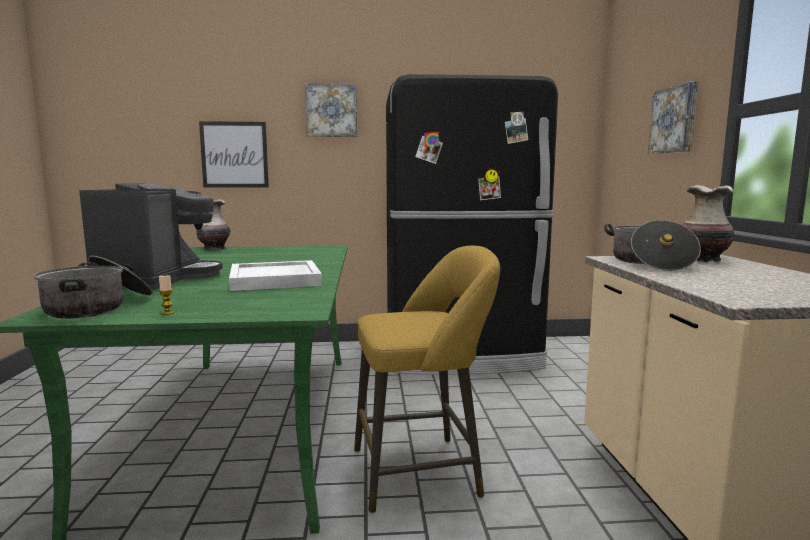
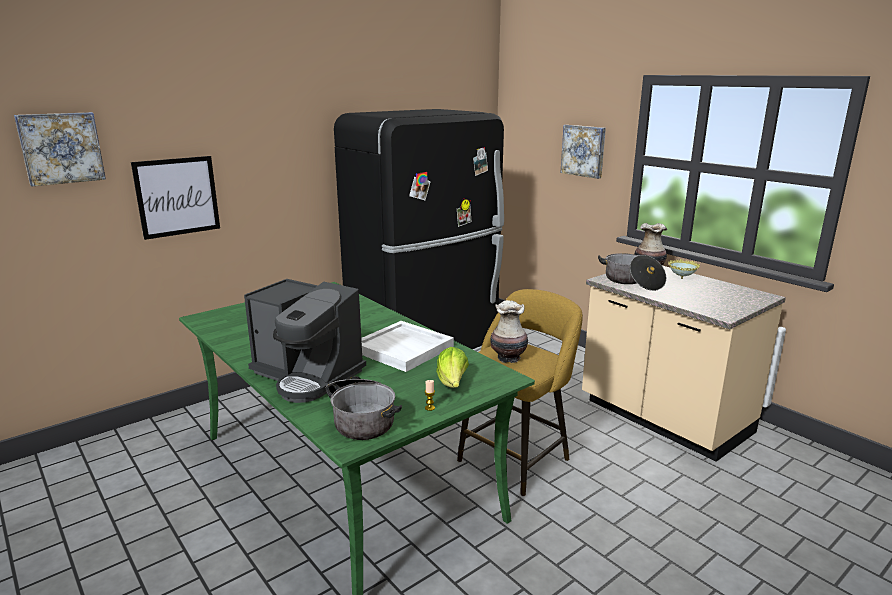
camera: 35 degrees left, 10 degrees up
(157, 279) = (307, 375): coffee machine -> coffee machine turned 150 degrees clockwise
(214, 249) = (220, 315): vase -> vase (509, 358)
(239, 304) = (452, 384): none -> lettuce
(331, 111) = (279, 137): picture -> picture (61, 148)
(746, 269) = (681, 279): none -> bowl

